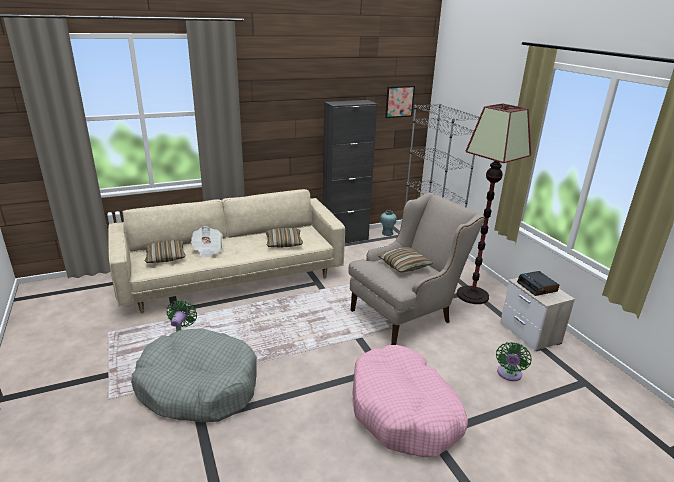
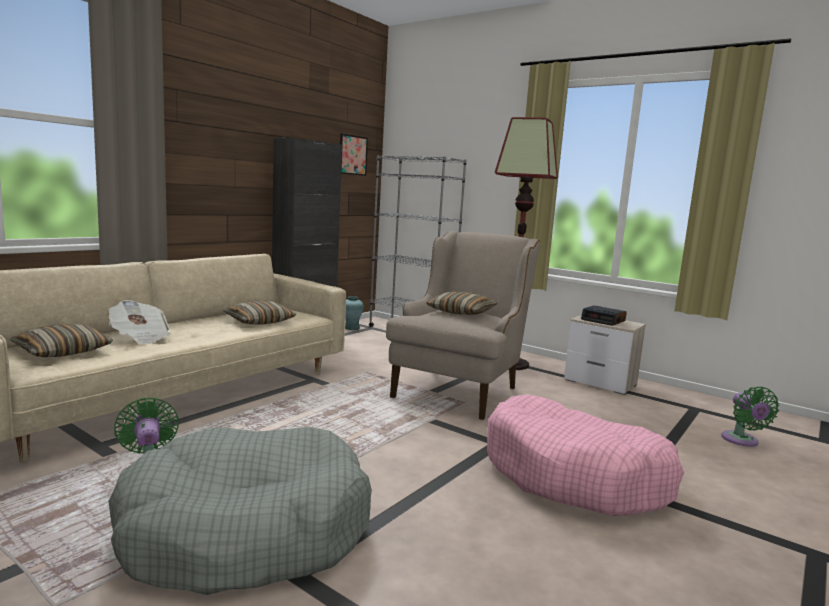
camera: 30 degrees left, 15 degrees down
(509, 374) = (628, 417): green fan -> green fan (742, 441)

